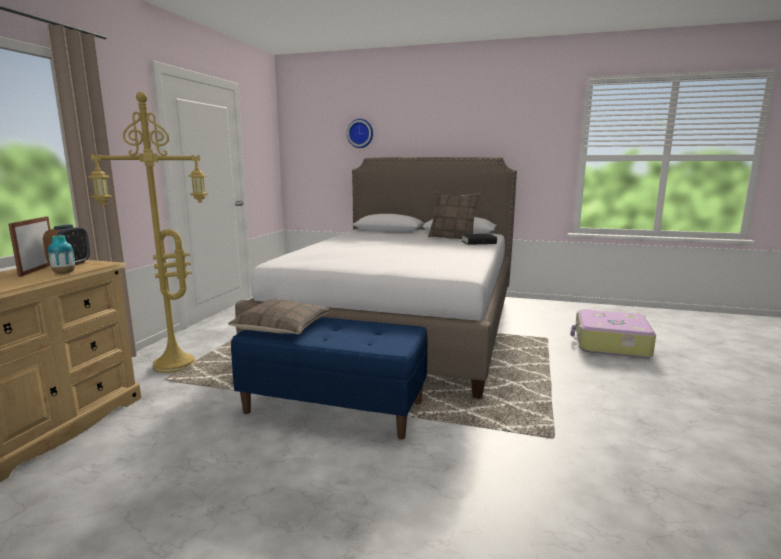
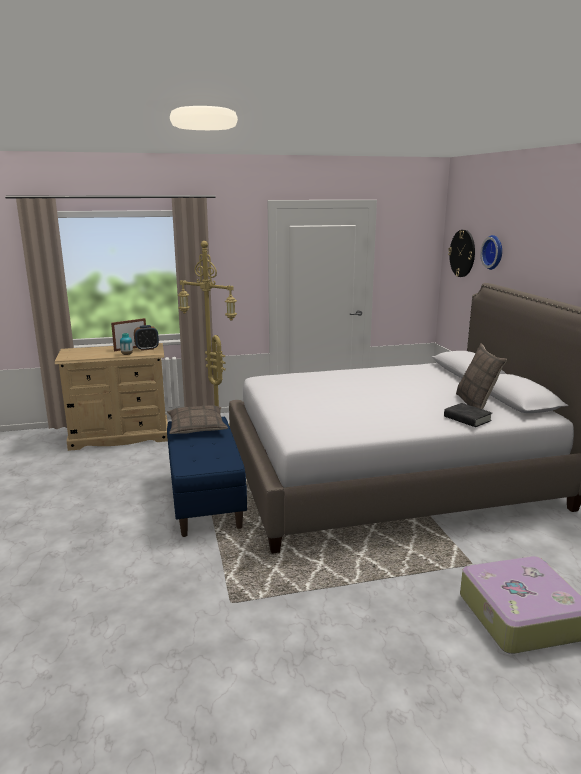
camera: 60 degrees right, 5 degrees up
(314, 140) = (462, 253): none -> wall clock

